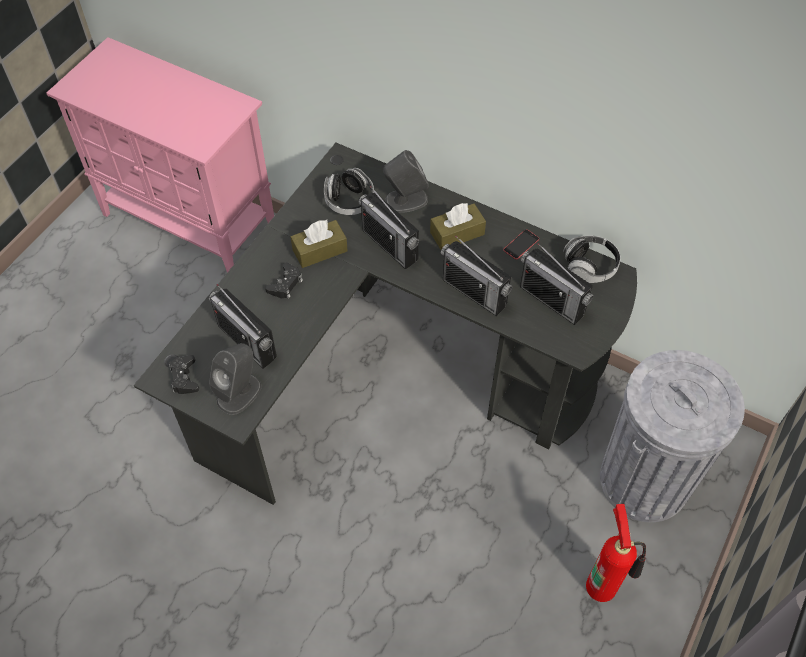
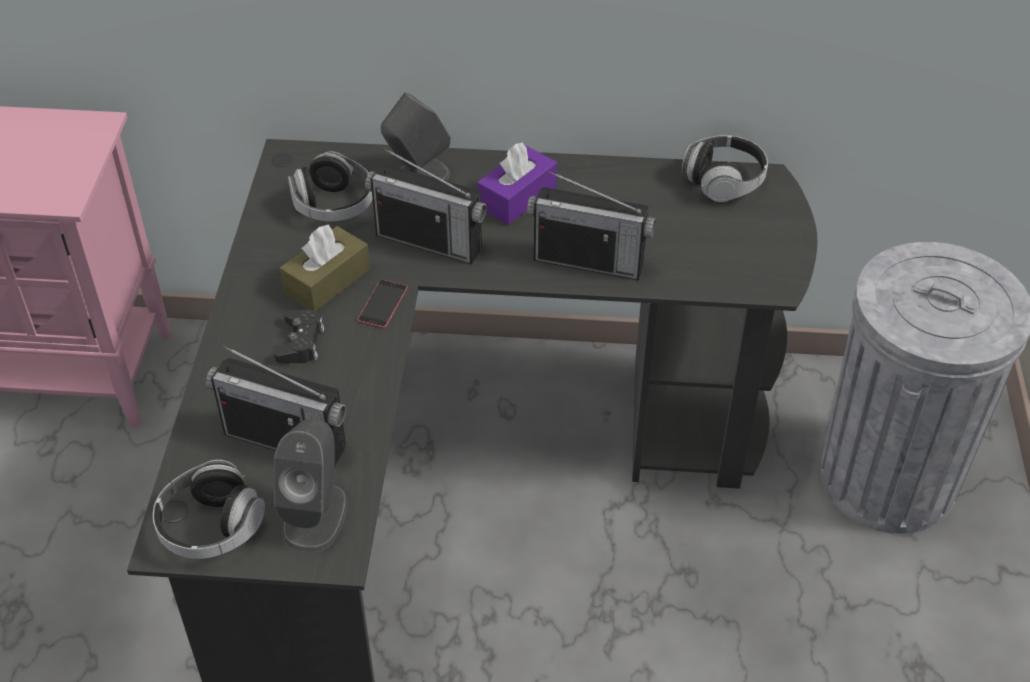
camera: 25 degrees left, 10 degrees down
(184, 378) = (211, 527): black game controller -> headphones
(457, 233) = (517, 197): brown tissue box -> purple tissue box
(521, 244) = (614, 183): phone -> phone (382, 304)
(552, 300) = (701, 236): radio -> none
(603, 584) = (919, 634): fire extinguisher -> none

